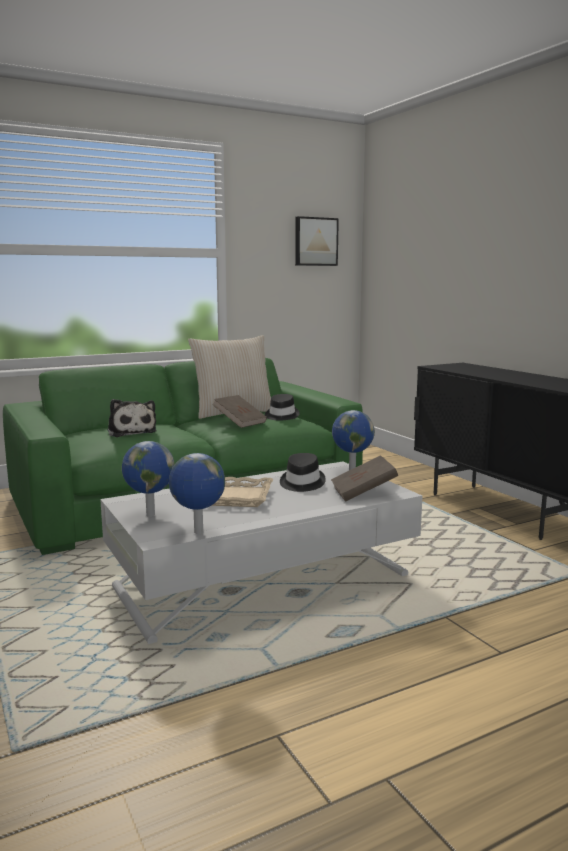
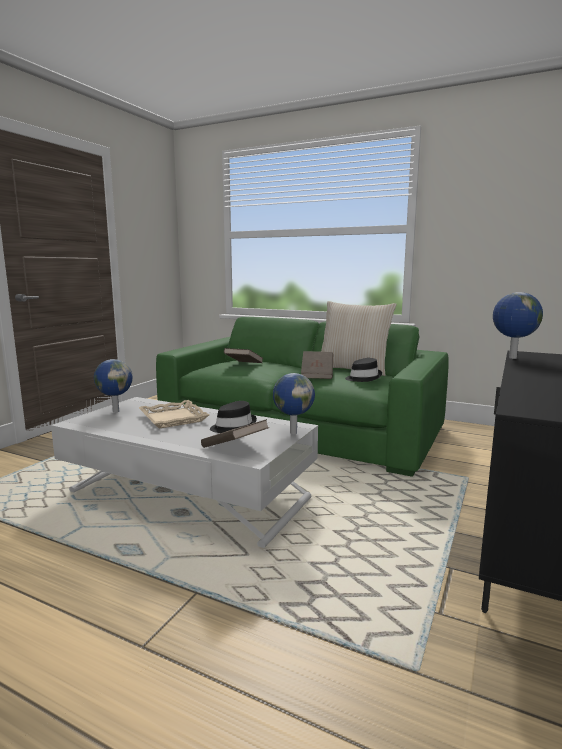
camera: 55 degrees right, 0 degrees up
(131, 432) = (243, 365): plush toy -> brown book
(198, 532) = (91, 428): globe -> globe (512, 358)
(315, 241) = (524, 210): picture -> none

